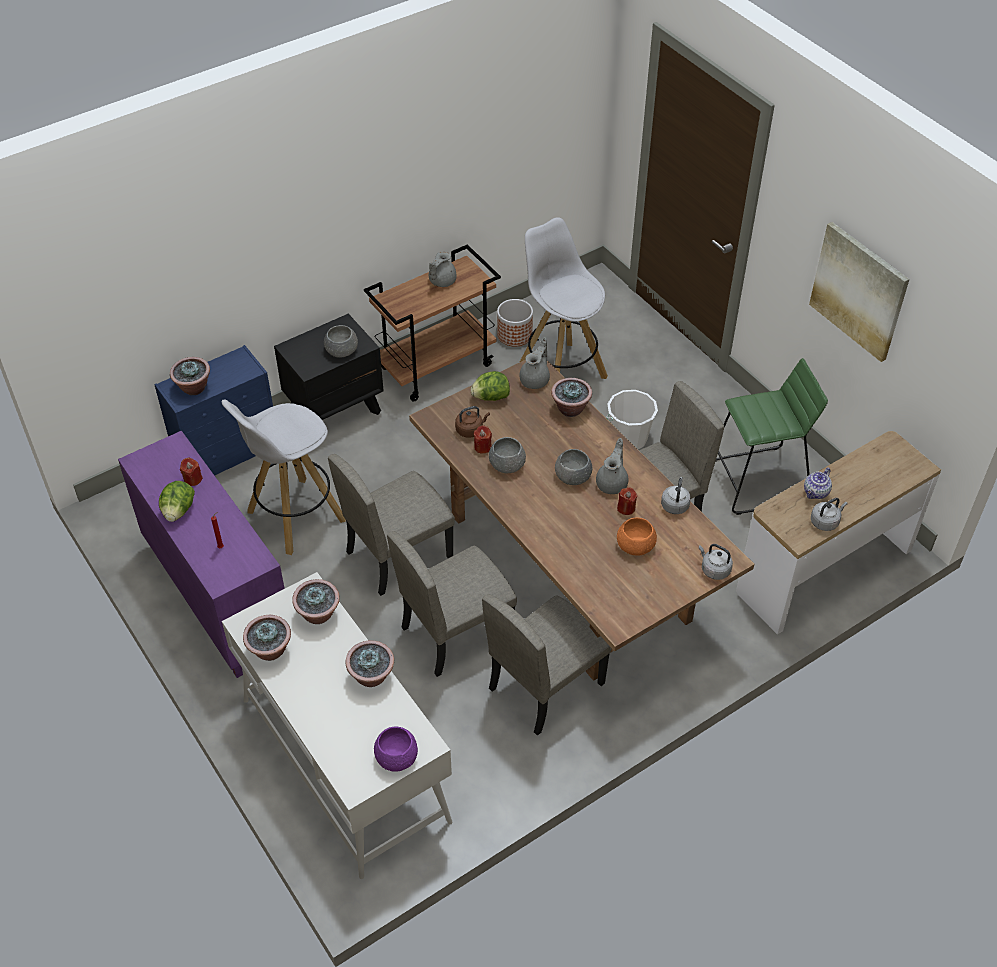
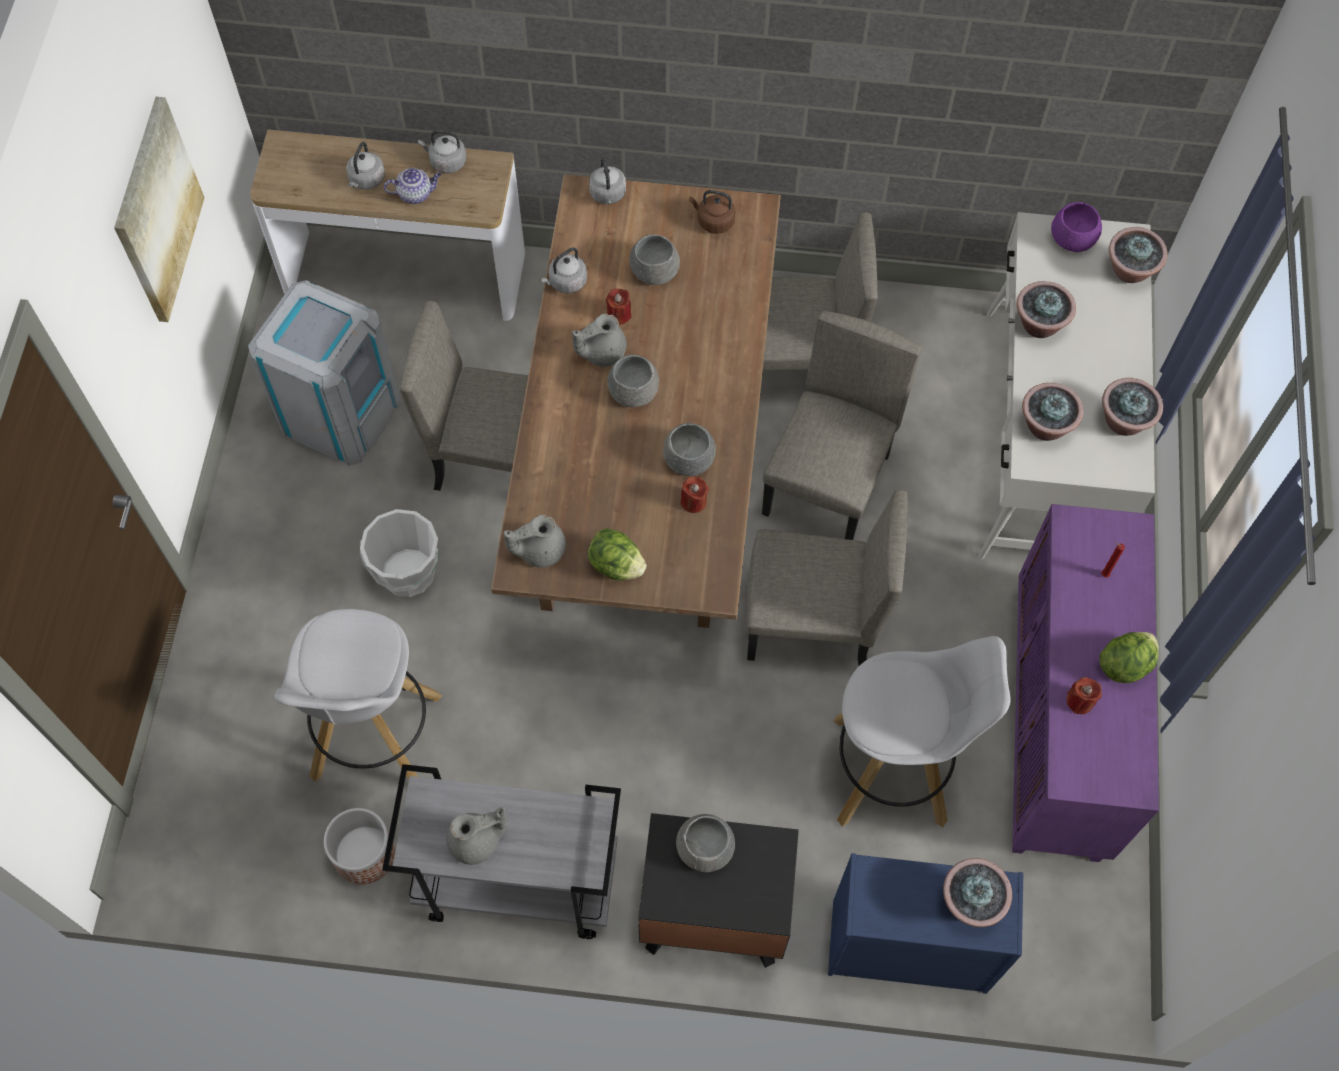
camera: 140 degrees left, 15 degrees up
(437, 366) = (516, 883): brown cart -> grey cart
(456, 631) = (827, 485): beige chair -> beige chair turned 75 degrees counterclockwise
(470, 430) = (685, 536): brown kettle -> brown kettle (713, 221)
(570, 409) = (543, 477): potted plant -> potted plant (1129, 271)
(635, 545) = (654, 271): orange bowl -> grey bowl
(758, 481) = (340, 412): green stool -> grey trash can
(851, 481) = (366, 180): none -> grey kettle

